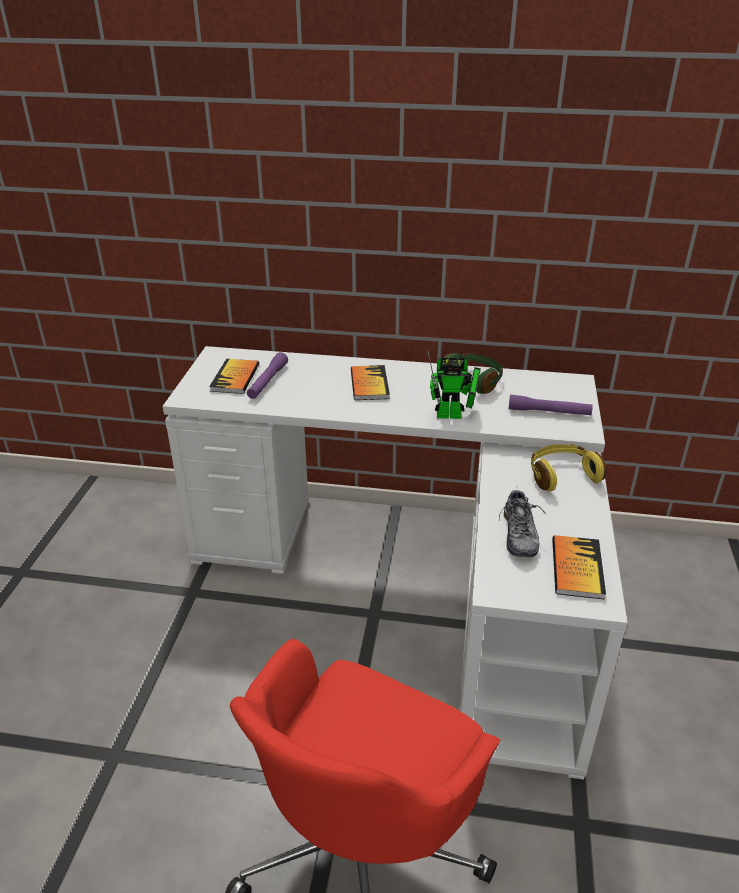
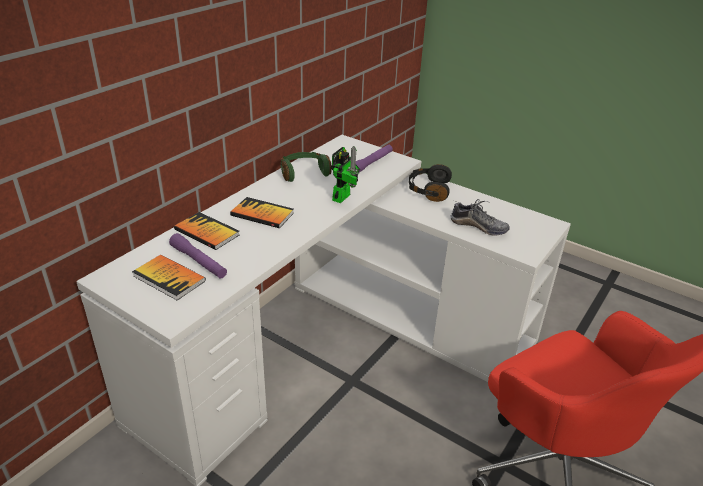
camera: 65 degrees left, 0 degrees up
(562, 475) = (428, 190): yellow headphones -> black headphones
(577, 568) = (520, 220): book -> book (207, 232)

